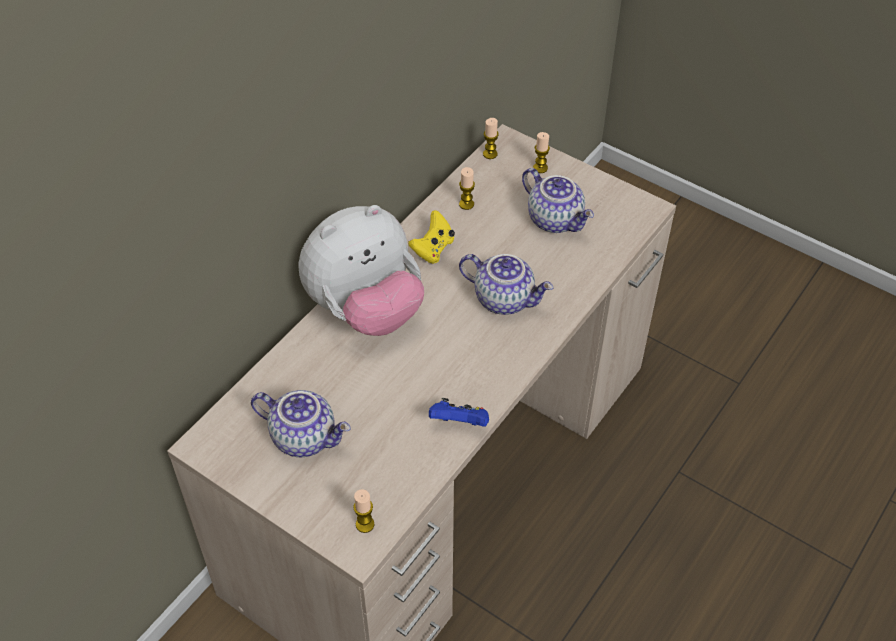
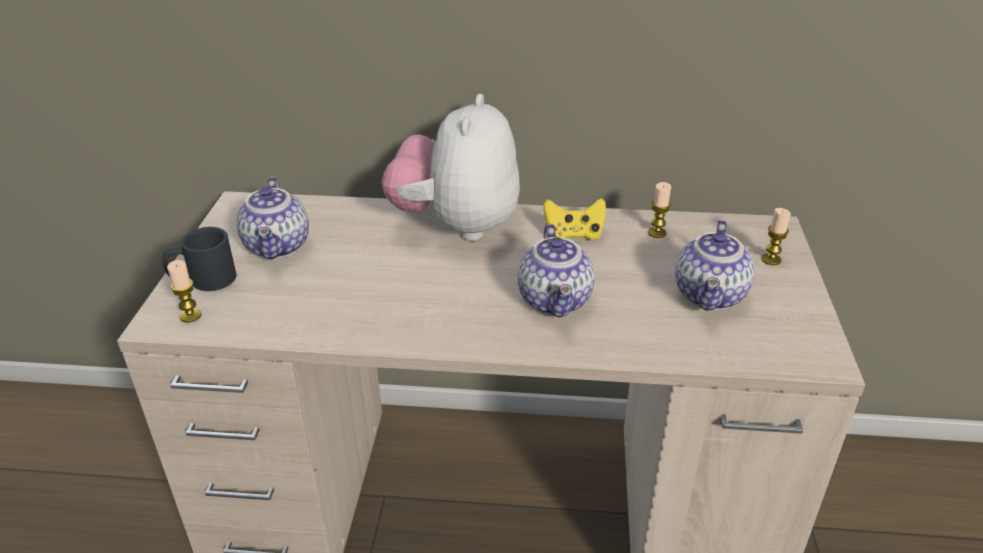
camera: 60 degrees right, 15 degrees down
(317, 503) = (203, 280): none -> black mug
(365, 310) = (457, 225): plush toy -> plush toy turned 75 degrees clockwise
(459, 423) = (357, 330): blue game controller -> none
(490, 154) = (744, 223): candle -> none

